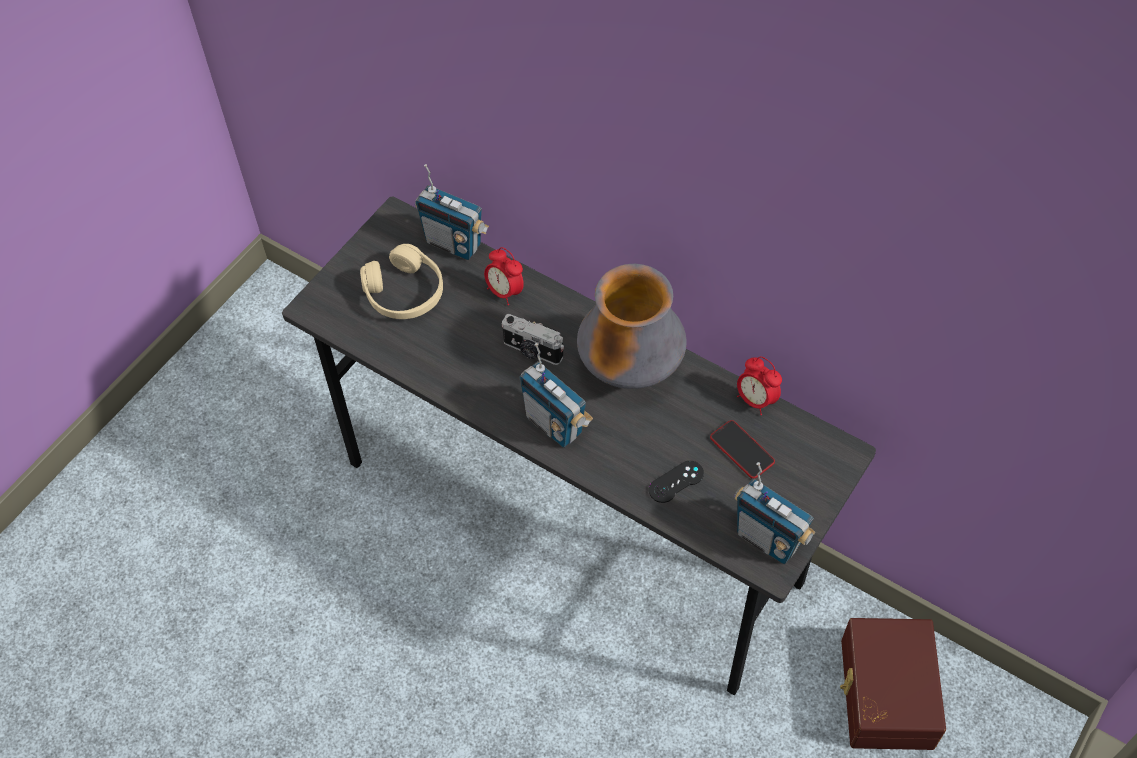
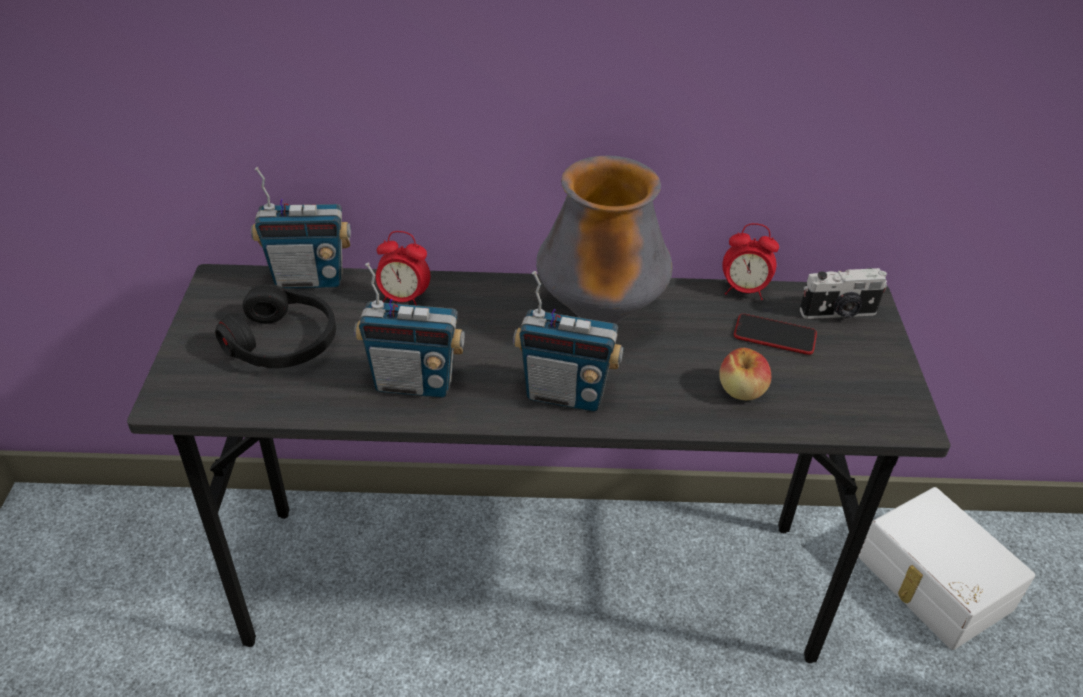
camera: 35 degrees left, 15 degrees down
(404, 292) = (283, 342): beige headphones -> black headphones
(532, 351) = (480, 339): camera -> camera (839, 313)
(676, 482) = (741, 390): black game controller -> apple
(768, 539) = (880, 400): radio -> radio (414, 383)
(884, 693) = (932, 584): brown storage box -> white storage box

